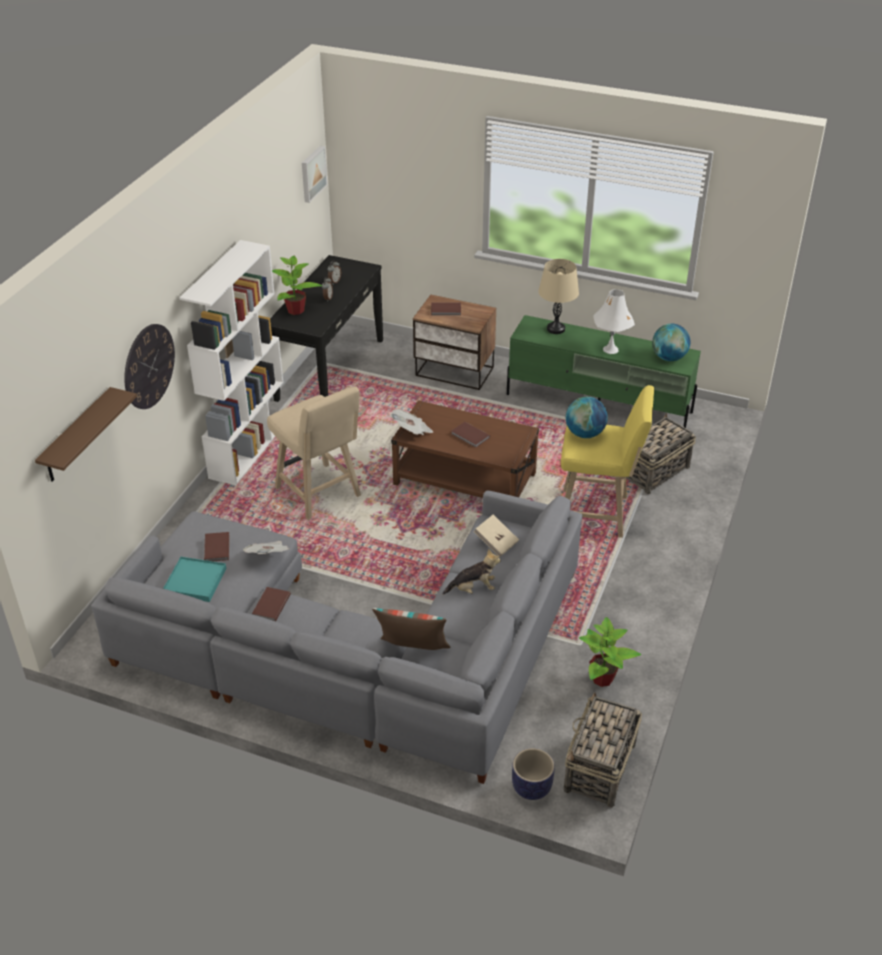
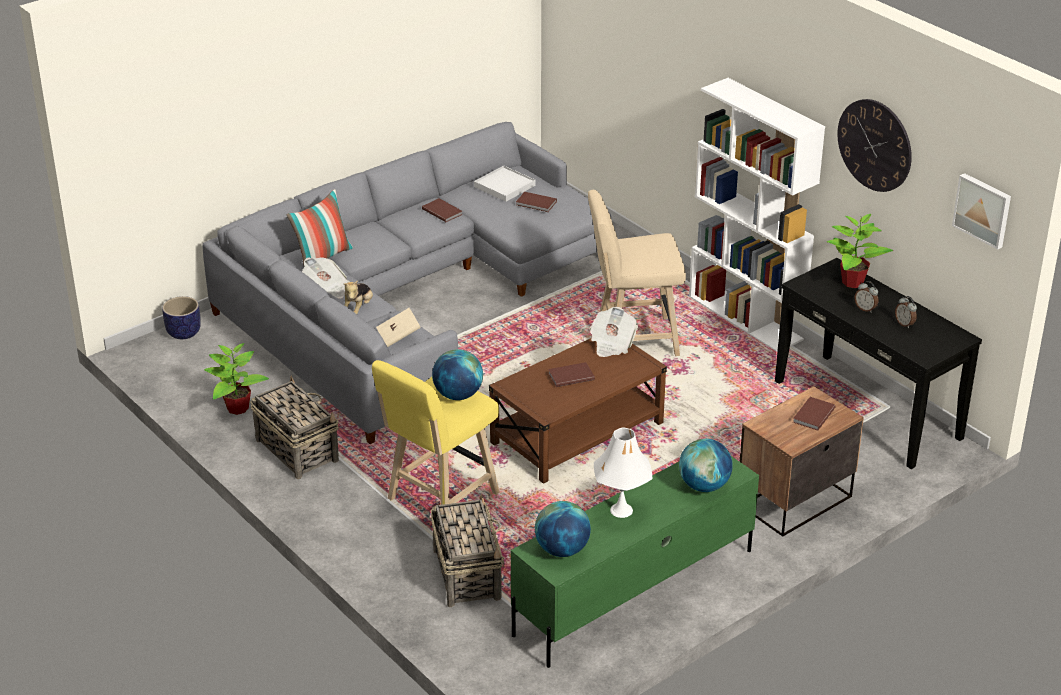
camera: 120 degrees right, 5 degrees down
(77, 436) = (601, 50): brown shelf -> none
(149, 366) = (682, 93): wall clock -> wall clock (874, 145)
(195, 581) = (504, 186): turquoise tray -> white tray
(268, 556) = (504, 226): newspaper -> newspaper (327, 288)
(556, 329) = (704, 486): beige table lamp -> globe
(599, 768) = (160, 369): basket -> basket (296, 449)

